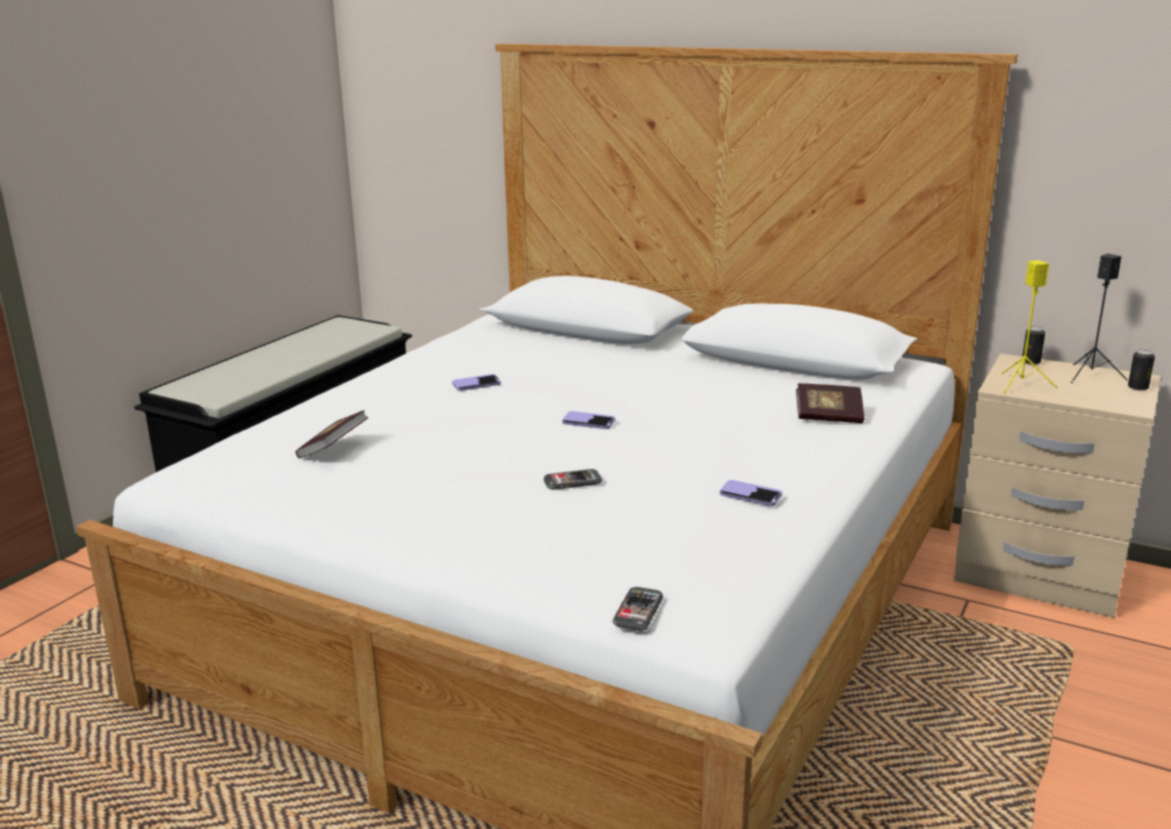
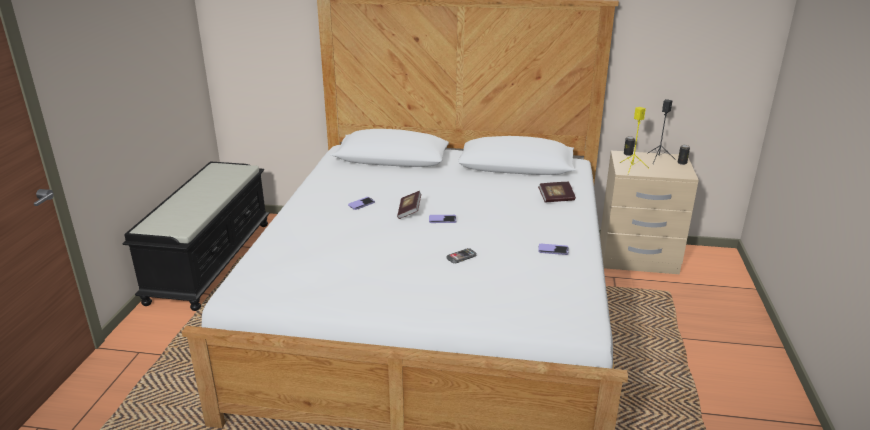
camera: 20 degrees left, 5 degrees up
(333, 448) = (319, 258): book -> book (409, 211)
(638, 611) = (548, 323): phone -> none

